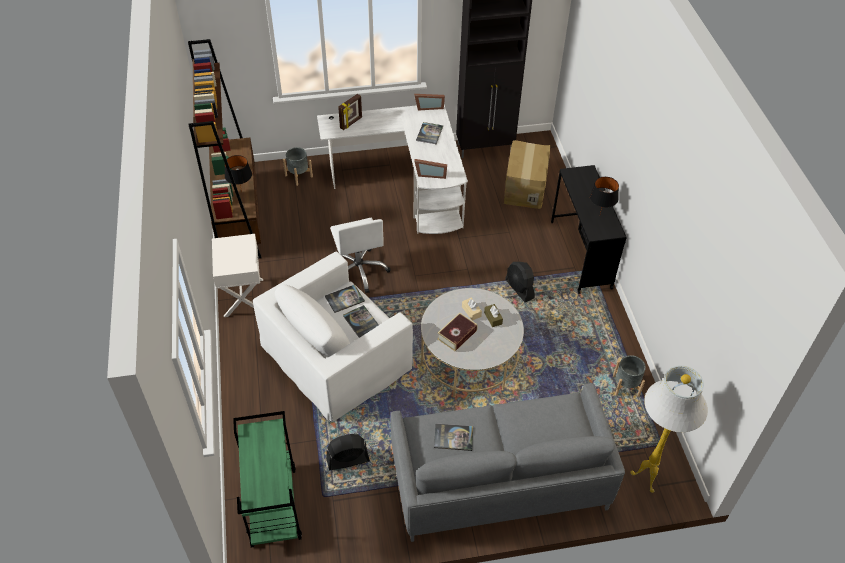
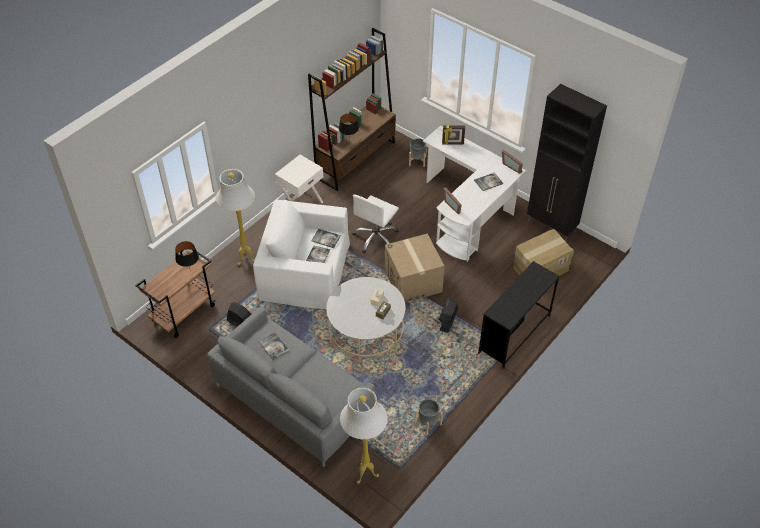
camera: 50 degrees right, 0 degrees up
(261, 396) = (245, 259): none -> white floor lamp
(273, 506) = (184, 313): green cart -> brown cart
(445, 281) = (413, 281): none -> cardboard box
(457, 335) = (352, 304): book -> none
(599, 215) = (513, 305): black table lamp -> black table lamp (190, 271)

